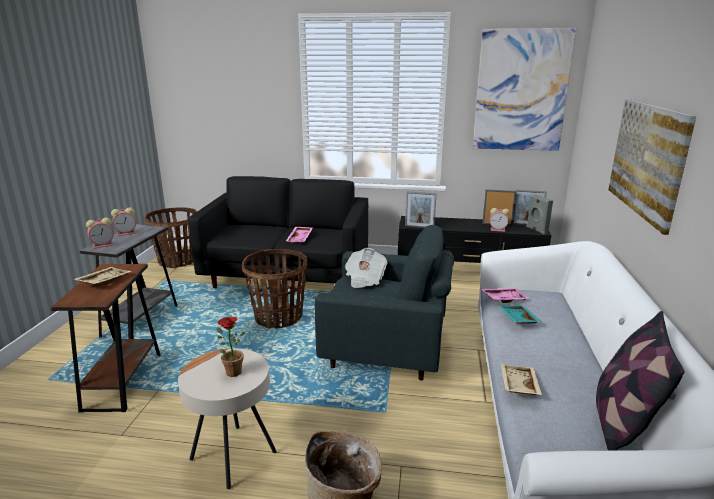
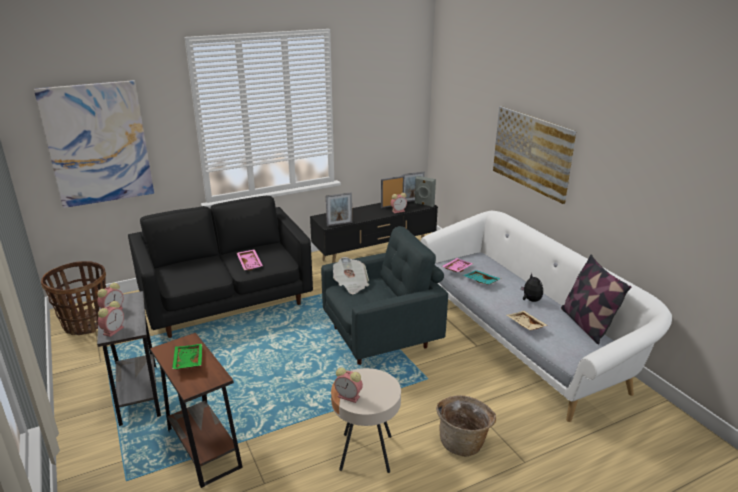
camera: 35 degrees left, 5 degrees up
(103, 281) = (187, 361): beige tray -> green tray
(200, 371) = (349, 397): none -> alarm clock
(231, 371) = (370, 387): potted plant -> none
(278, 317) = (267, 342): basket -> none
(521, 91) = (389, 90): picture -> picture (98, 144)
(563, 361) = (530, 300): none -> plush toy

